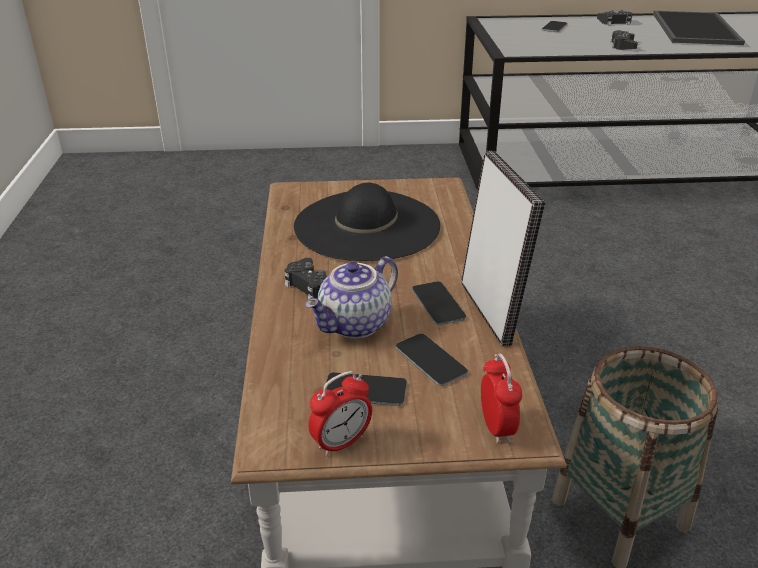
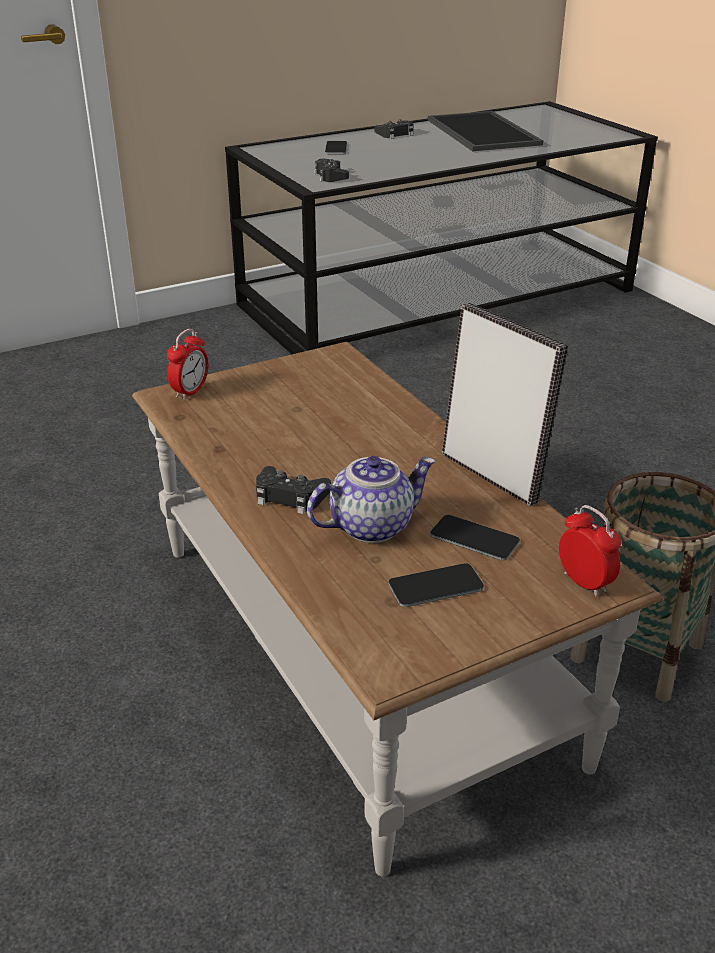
camera: 25 degrees left, 0 degrees up
(341, 442) = (455, 643): alarm clock -> alarm clock (190, 392)
(355, 325) = (371, 525): teapot -> teapot turned 135 degrees counterclockwise
(367, 225) = (292, 416): black hat -> none
(438, 303) = (435, 481): phone -> none
(622, 45) = (426, 161): black game controller -> black game controller (331, 176)

